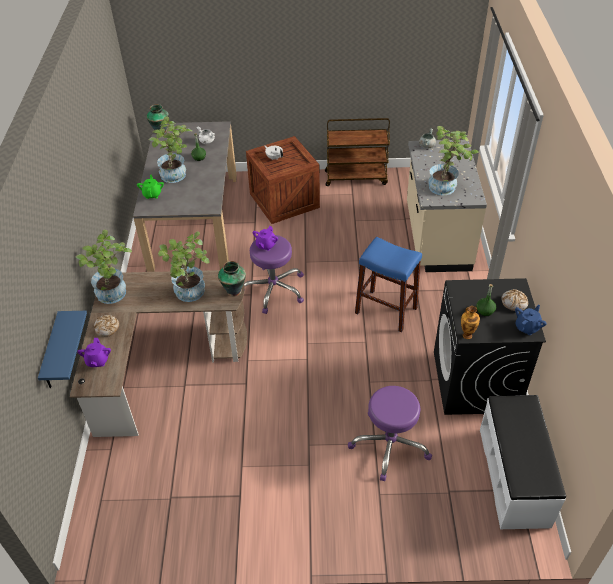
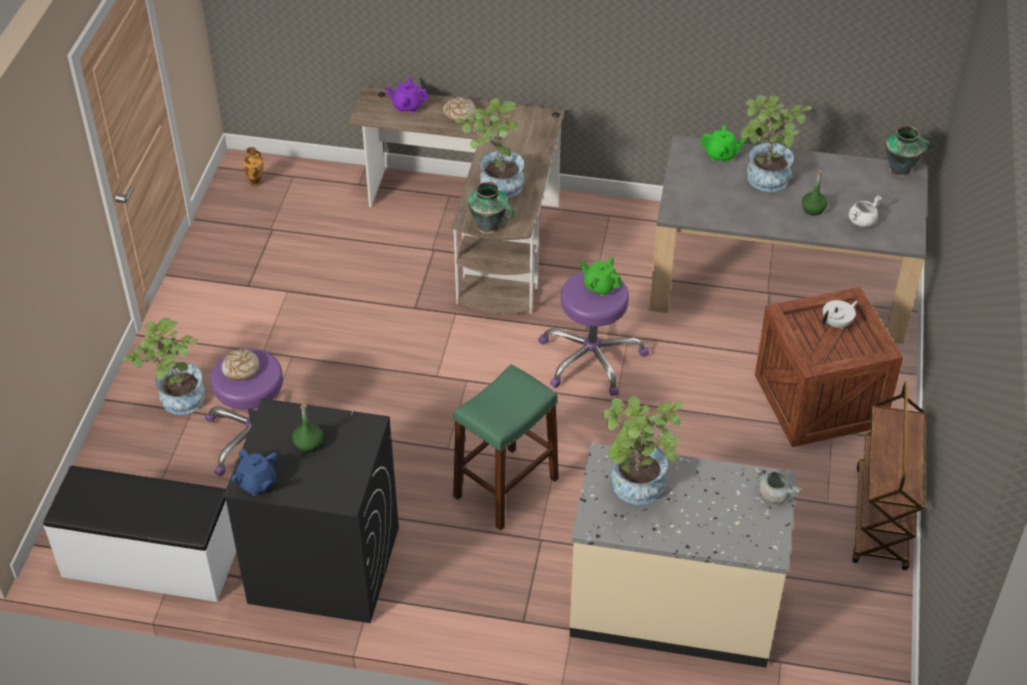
camera: 100 degrees right, 0 degrees up
(52, 353) = (370, 30): blue shelf -> none
(114, 295) = (516, 120): potted plant -> potted plant (176, 402)
(266, 245) = (600, 286): purple teapot -> green teapot
(386, 310) = (505, 488): blue stool -> green stool
(467, 335) = (272, 410): vase -> vase (256, 183)
(514, 303) = (310, 483): bread -> bread (241, 369)

